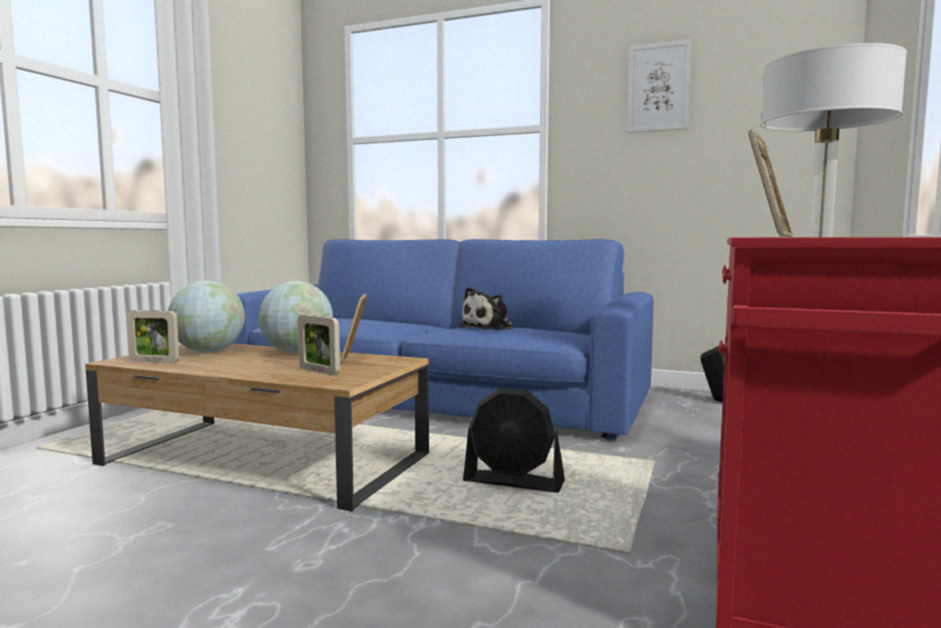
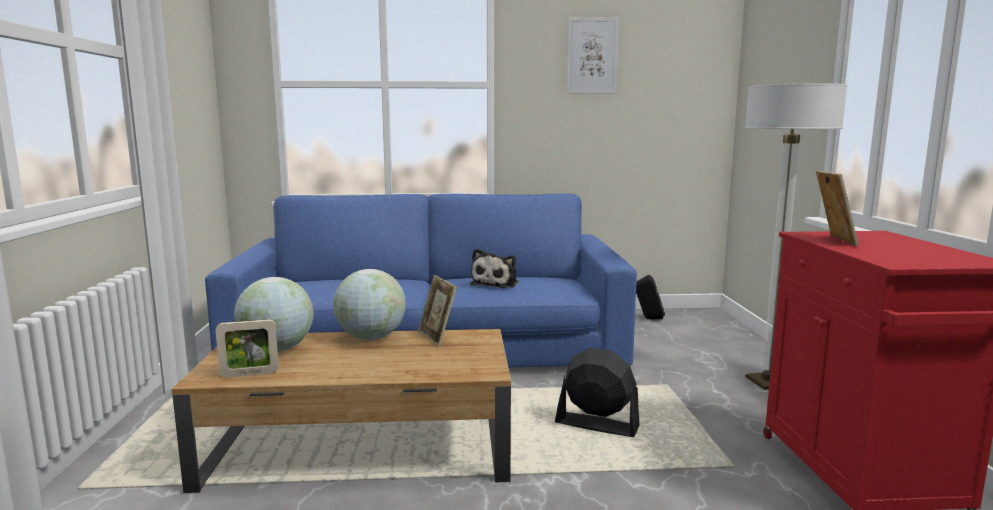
camera: 25 degrees left, 5 degrees up
(319, 371) = (441, 361): picture frame -> none
(514, 483) = (596, 425): black fan -> black fan turned 150 degrees counterclockwise

